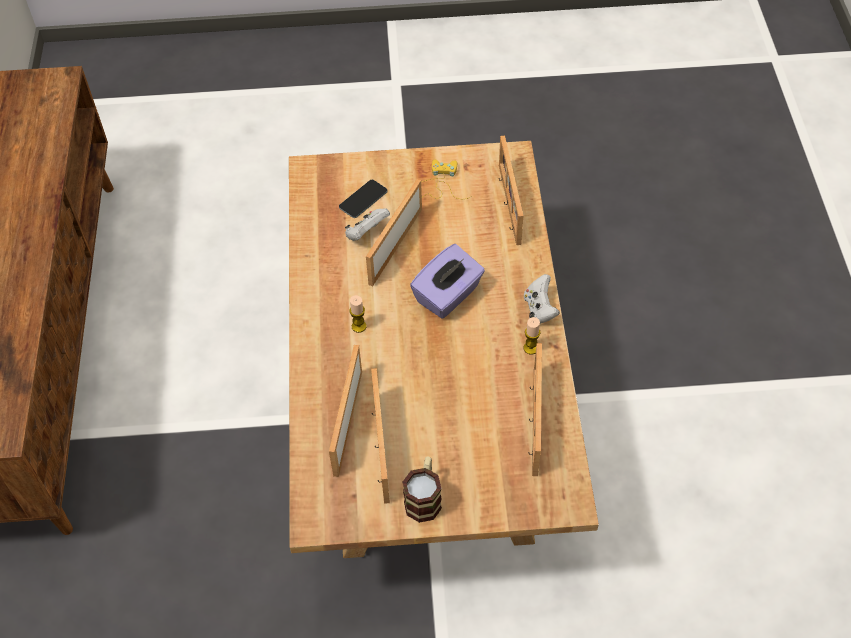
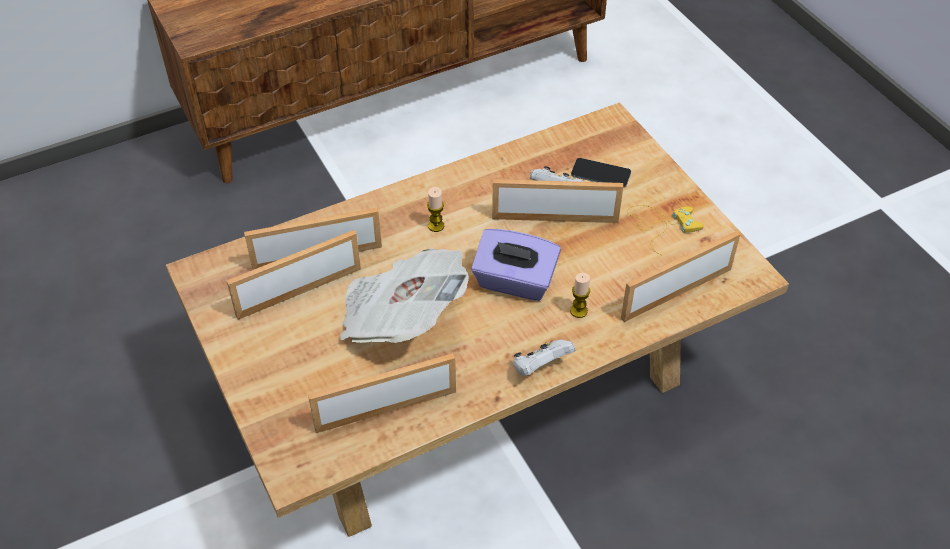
camera: 65 degrees right, 5 degrees down
(424, 497) = (254, 345): mug -> none
(447, 382) = (401, 317): none -> newspaper
(531, 348) = (482, 376): candle -> candle (578, 311)

